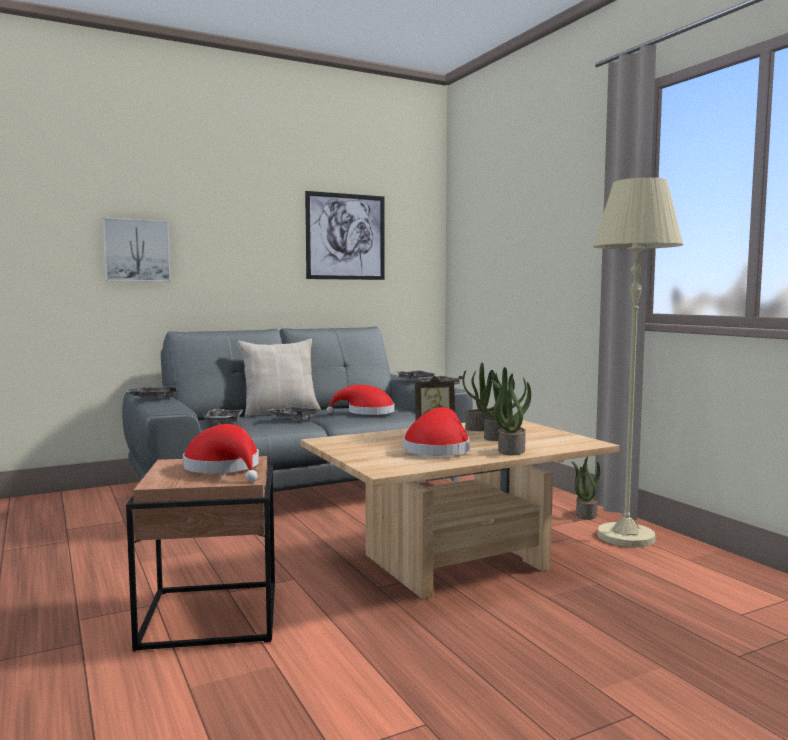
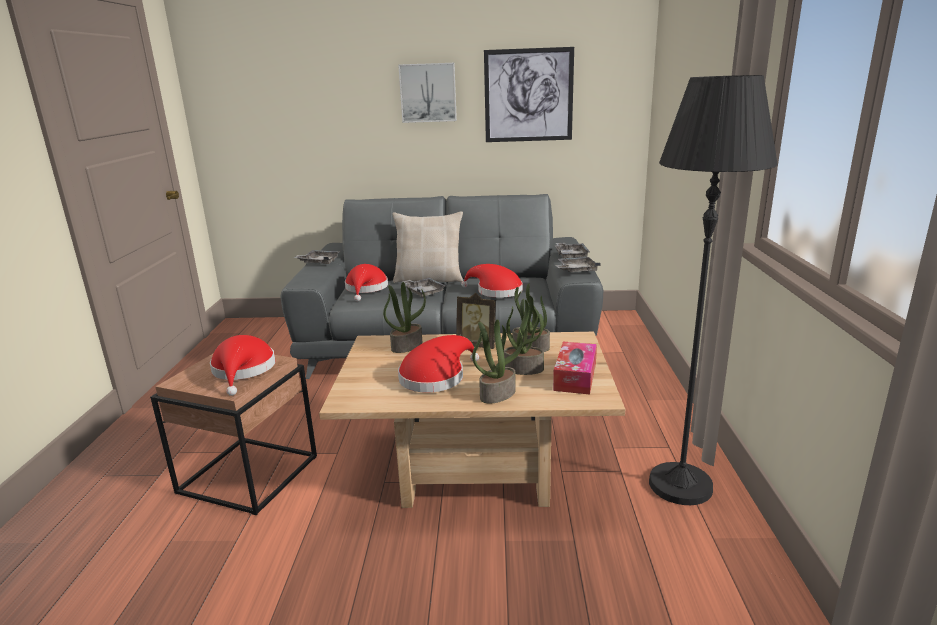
camera: 30 degrees right, 15 degrees up
(136, 250) = (328, 123): picture -> picture (428, 93)
(224, 422) = (366, 289): grey tray -> red hat
(550, 436) = (575, 376): none -> tissue box
(585, 514) = (674, 440): potted plant -> potted plant (407, 346)
(626, 537) = (680, 485): beige floor lamp -> black floor lamp

